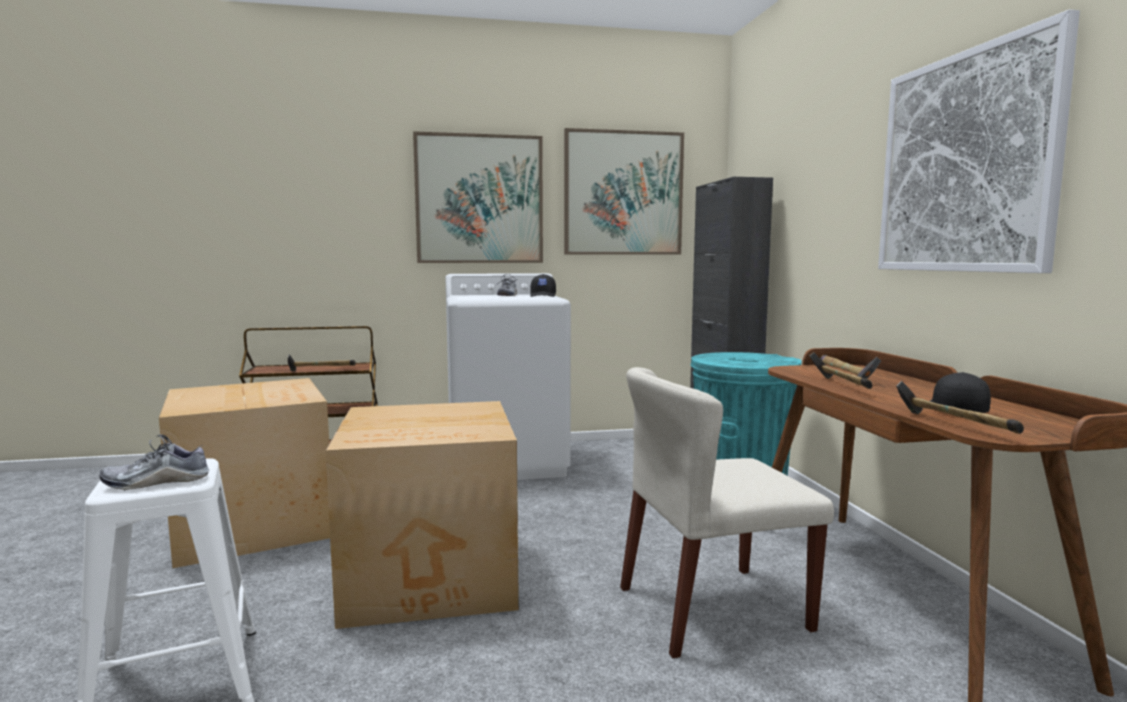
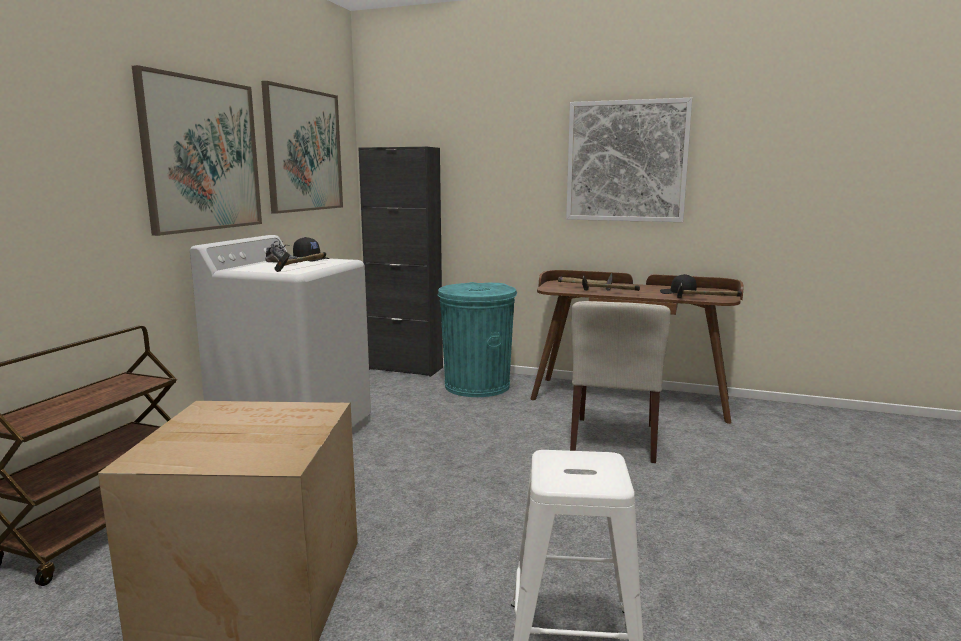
camera: 60 degrees left, 5 degrees up
(156, 482) = (598, 469): shoe -> none
(320, 371) = (121, 397): hammer -> hammer (301, 267)
(432, 577) = (493, 510): cardboard box -> none

